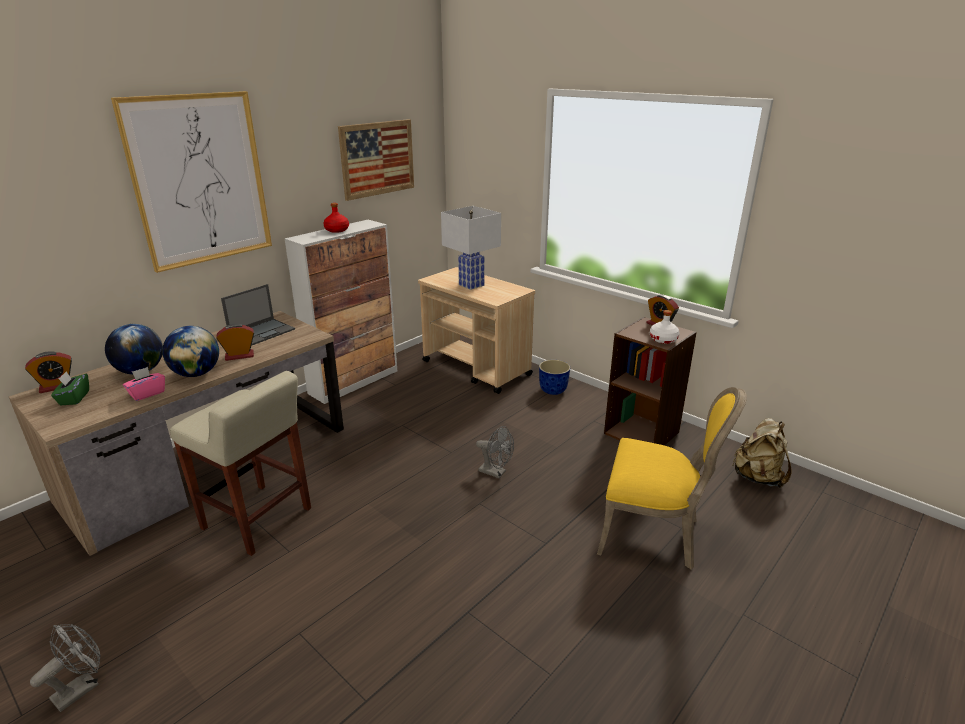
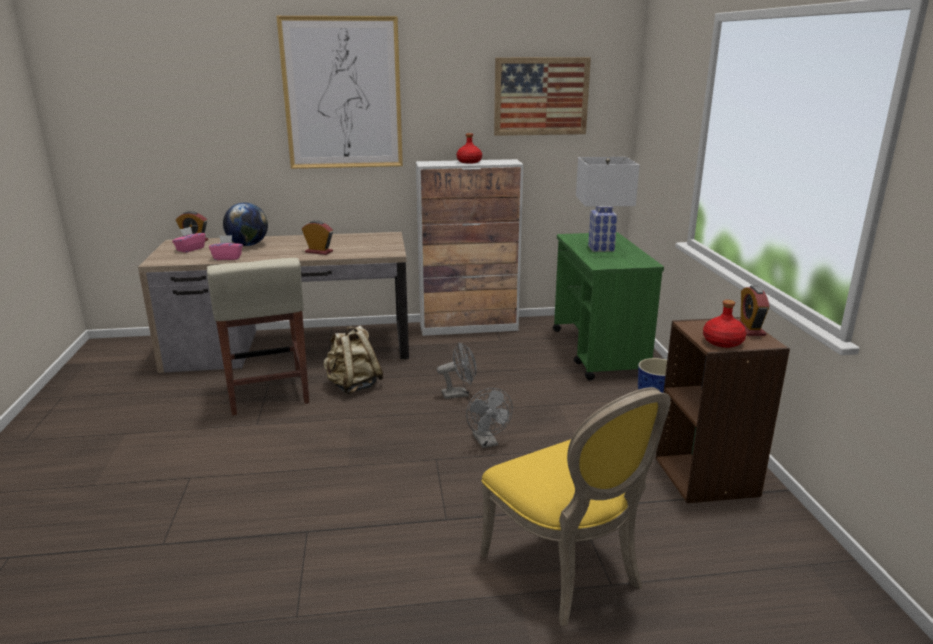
camera: 40 degrees right, 5 degrees down
(74, 398) = (190, 249): green tissue box -> pink tissue box
(82, 687) = (61, 441): grey fan -> grey fan (459, 394)
(196, 374) = (274, 255): globe -> none
(262, 332) = (362, 241): laptop -> none
(476, 368) = (599, 352): beige cart -> green cart
(663, 339) = (723, 342): white bottle -> red bottle
(758, 477) = (807, 592): beige backpack -> beige backpack (353, 386)

